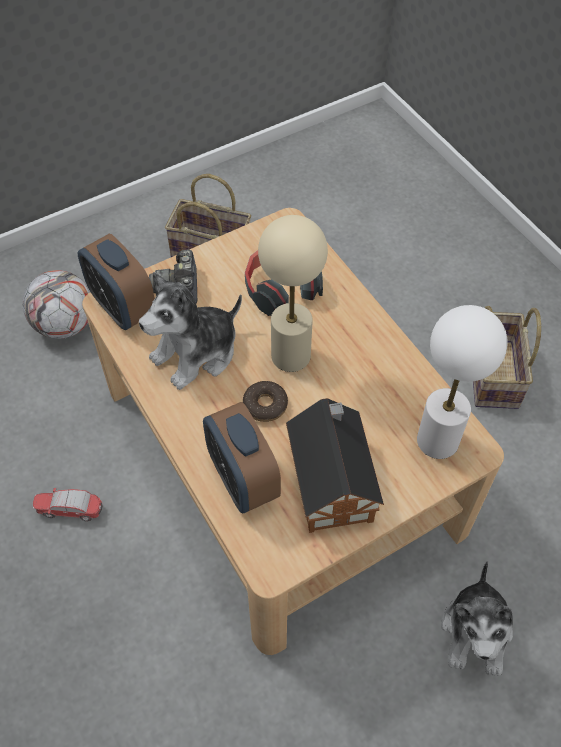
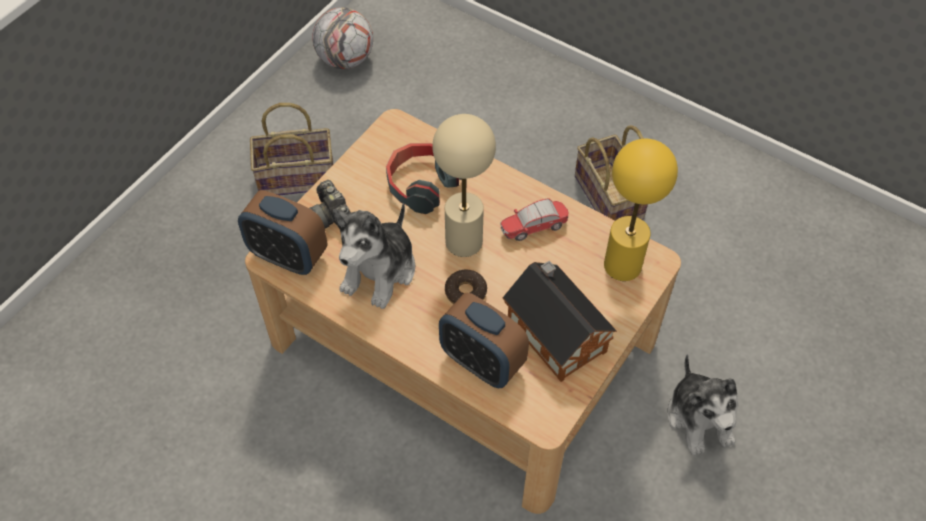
camera: 25 degrees left, 0 degrees up
(65, 325) = (191, 301): football -> football (346, 60)
(70, 510) = (296, 469): toy car -> toy car (534, 228)
(437, 441) = (622, 266): white table lamp -> yellow table lamp

